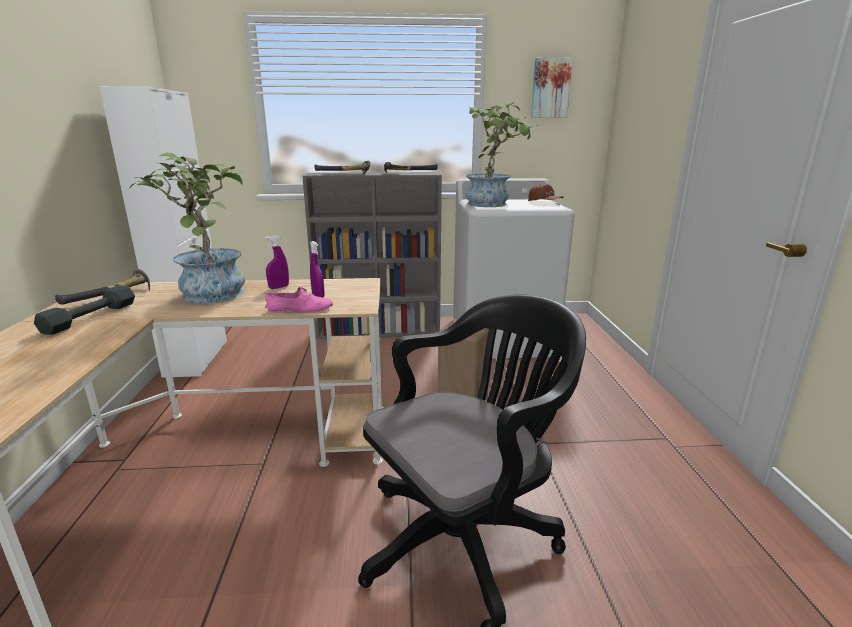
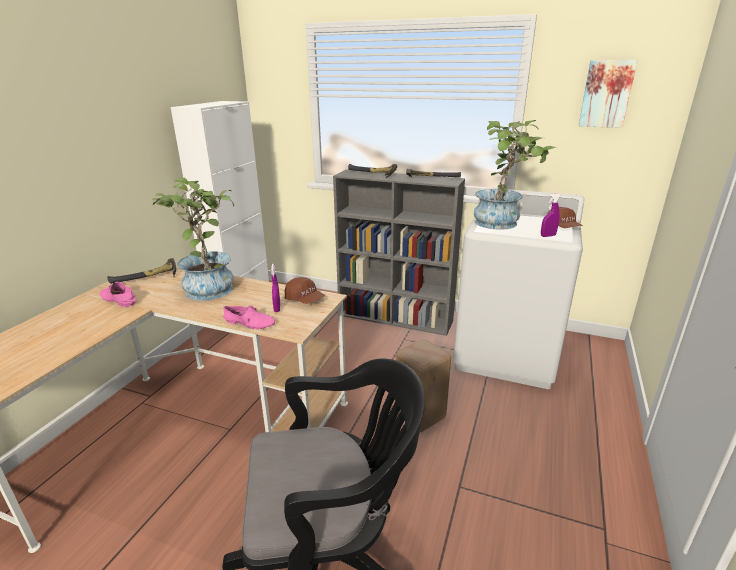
camera: 25 degrees right, 5 degrees up
(90, 318) = (118, 300): grey dumbbell -> pink shoe
(279, 287) = (258, 291): purple spray bottle -> purple spray bottle (548, 236)
(341, 286) = (305, 300): none -> brown cap

